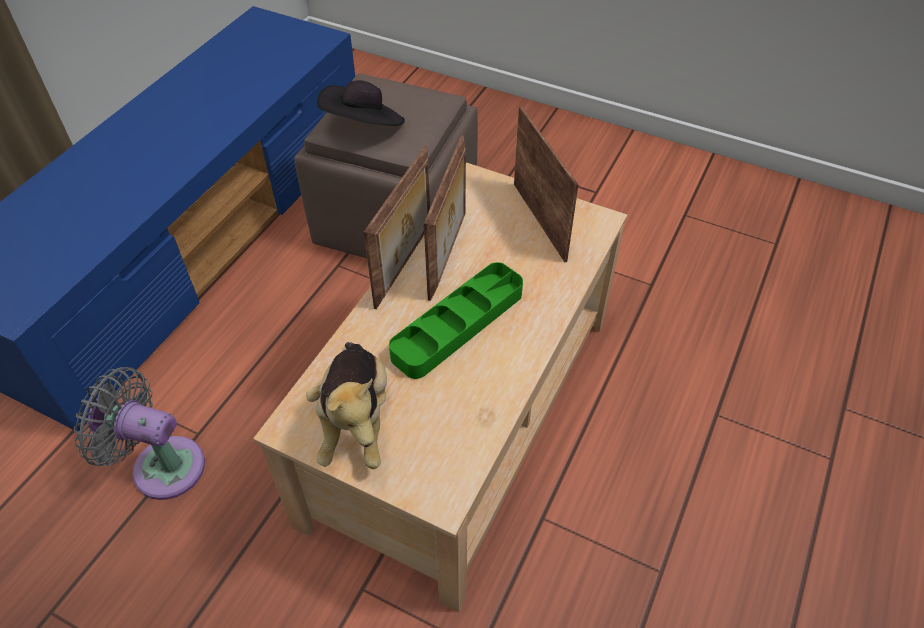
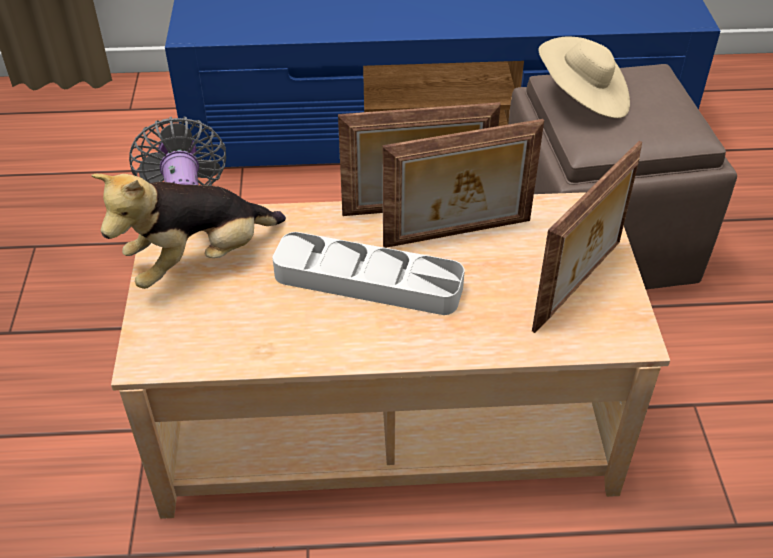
camera: 60 degrees right, 5 degrees down
(364, 126) = (583, 99): black hat -> beige hat
(458, 324) = (368, 281): green tray -> grey tray

